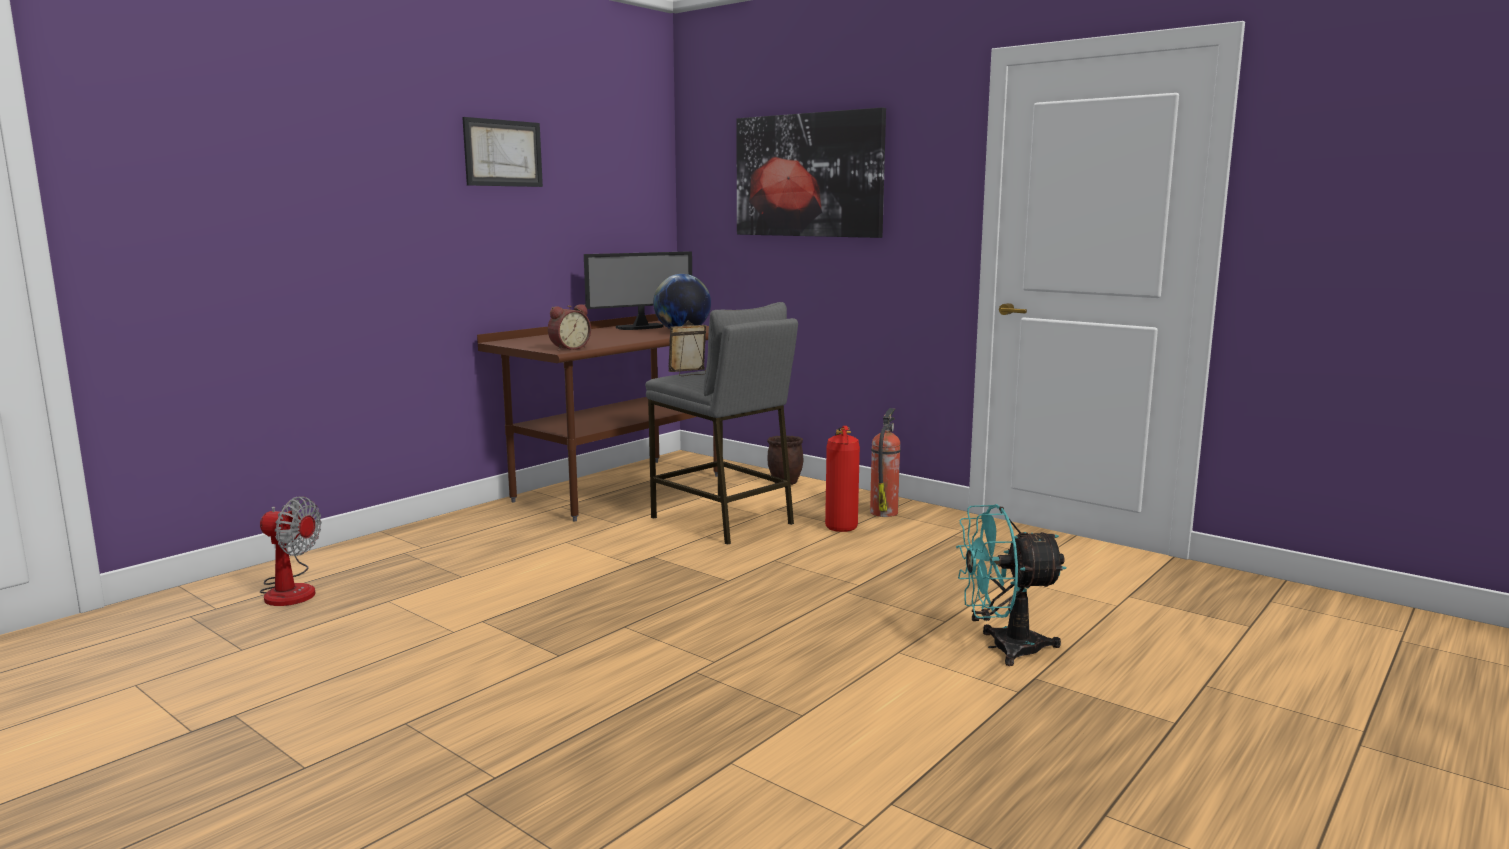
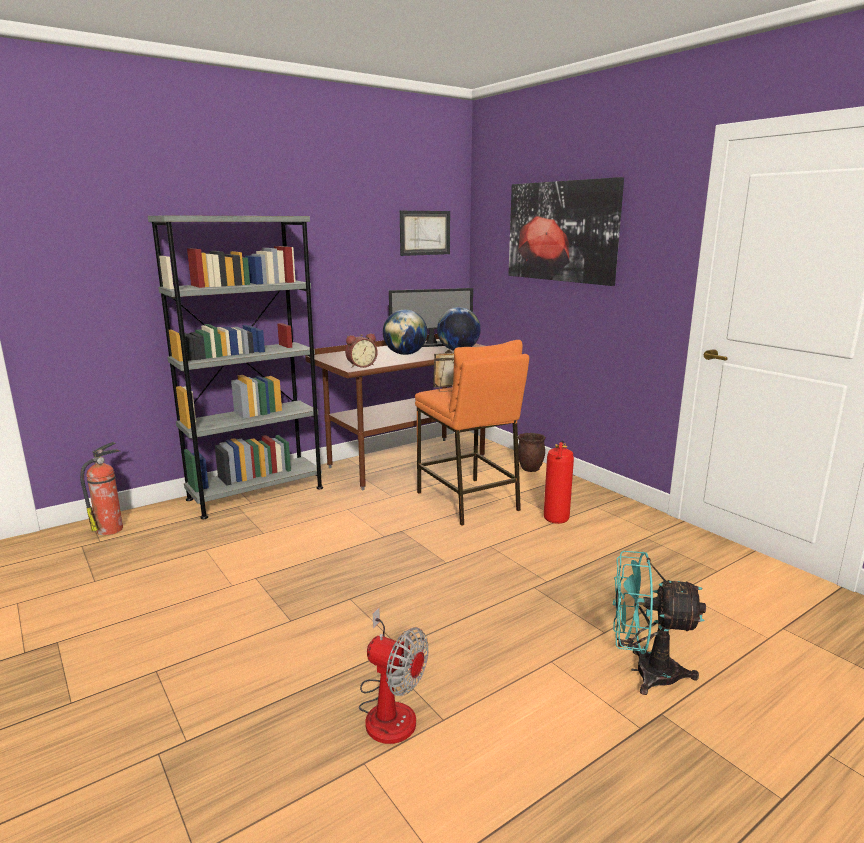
camera: 15 degrees right, 5 degrees up
(290, 590) = (151, 531): fan -> fan (389, 709)
(422, 537) = (256, 493): none -> grey bookcase
(503, 153) = (327, 216): picture -> picture (424, 233)
(615, 336) = (405, 354): none -> globe
(722, 520) = (467, 501): grey stool -> orange stool
(884, 512) = (597, 506): fire extinguisher -> fire extinguisher (111, 529)

